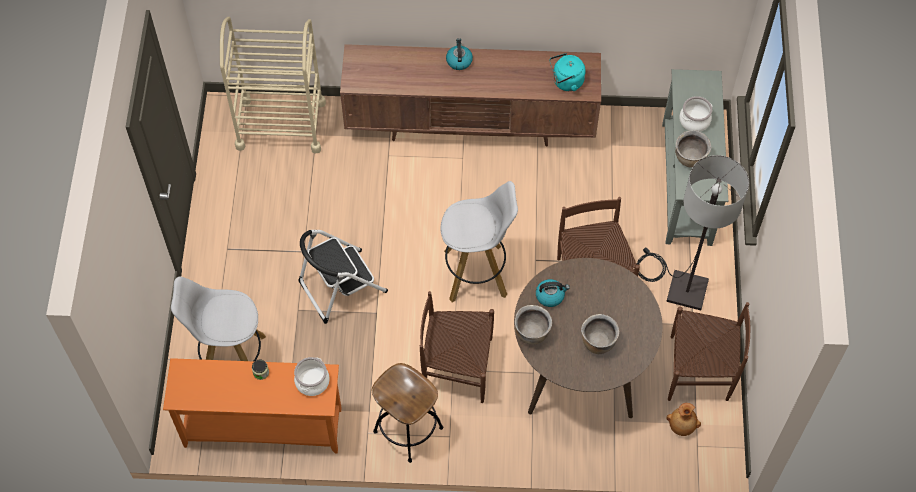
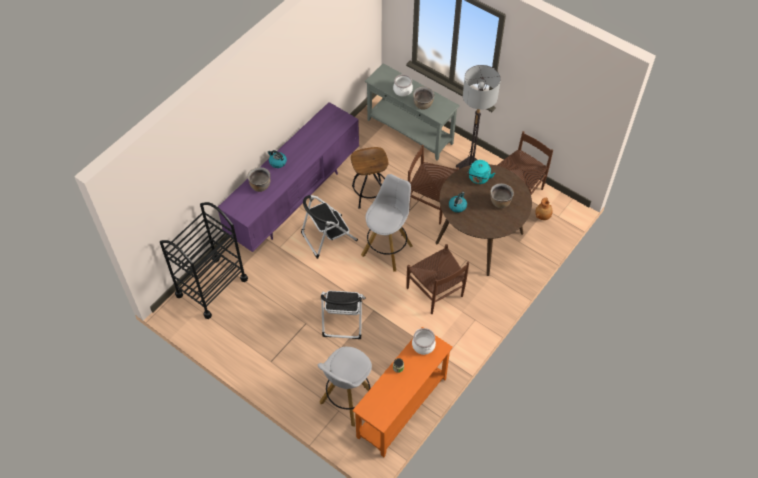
camera: 55 degrees left, 5 degrees down
(281, 124) = (211, 287): beige cart -> black cart
(408, 429) = (457, 336): brown stool -> brown stool (370, 194)
(443, 195) = (327, 237): none -> step ladder
(457, 367) = (436, 292): brown chair -> brown chair turned 75 degrees counterclockwise
(471, 125) = (294, 198): brown cabinet -> purple cabinet
(531, 333) = (473, 226): brown cooking pot -> brown cooking pot (260, 186)
(566, 82) = (333, 126): turquoise kettle -> turquoise kettle (478, 179)

